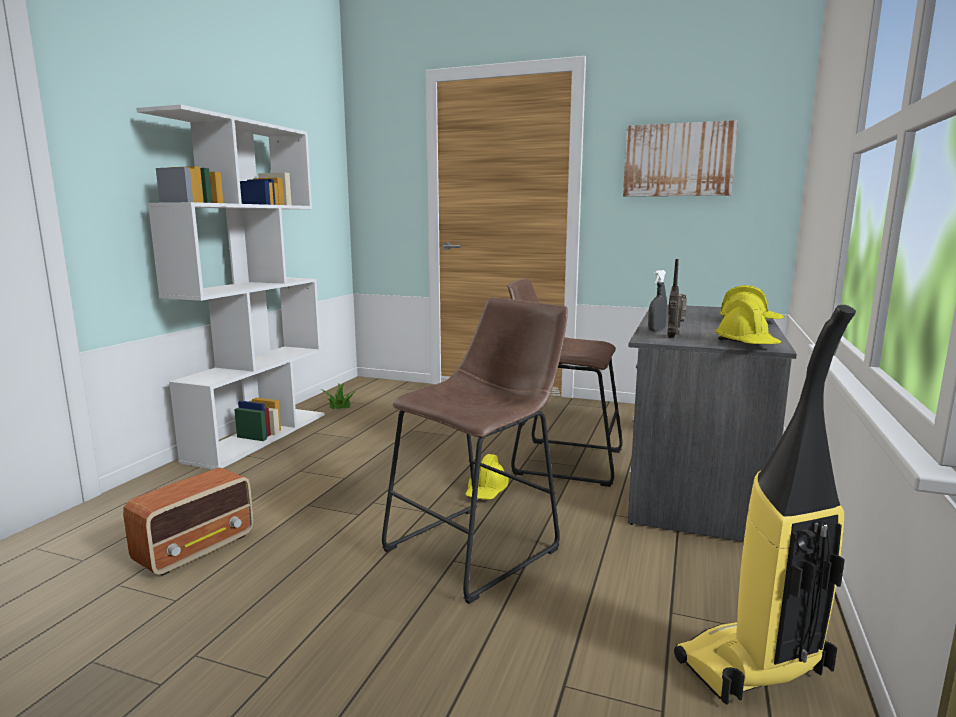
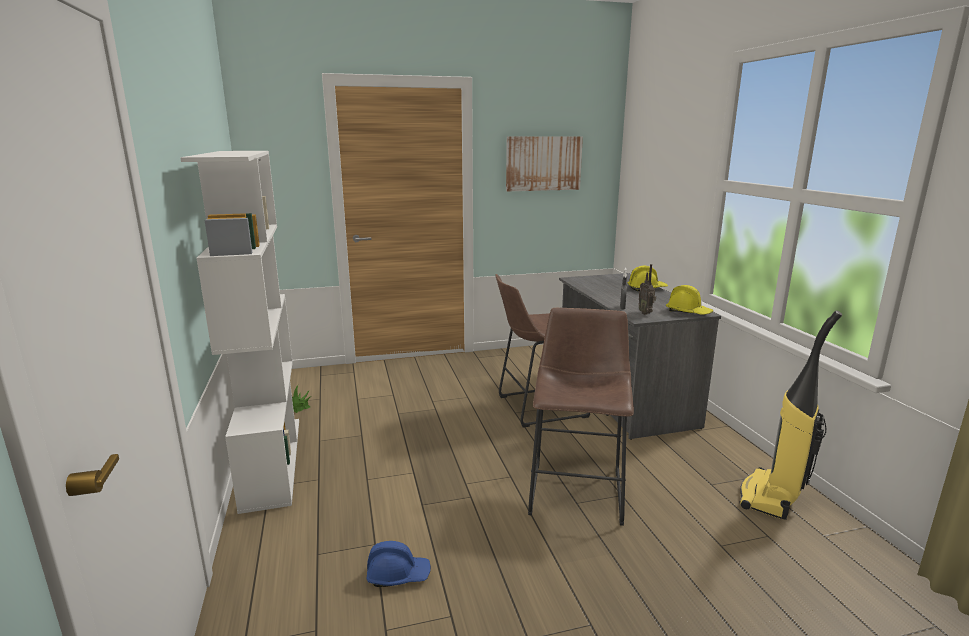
camera: 35 degrees left, 5 degrees up
(197, 549) = (398, 575): radio -> blue hard hat
(487, 491) = (526, 447): yellow hard hat -> none

